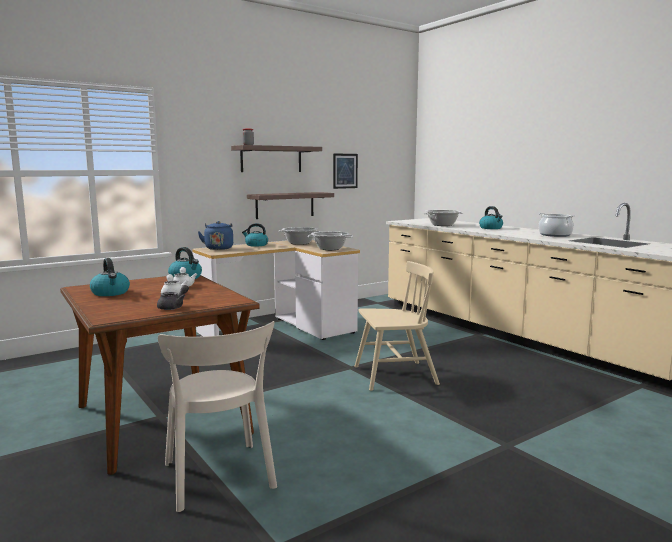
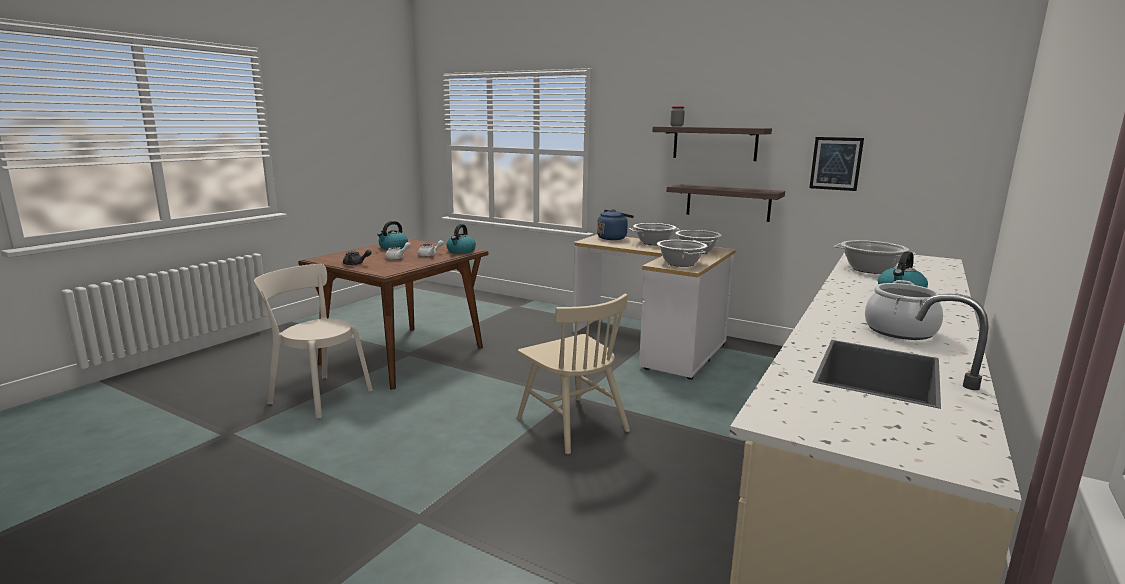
camera: 65 degrees right, 5 degrees up
(220, 478) = (318, 395): beige chair -> beige chair turned 75 degrees clockwise
(256, 245) = (653, 243): kettle -> cooking pot

